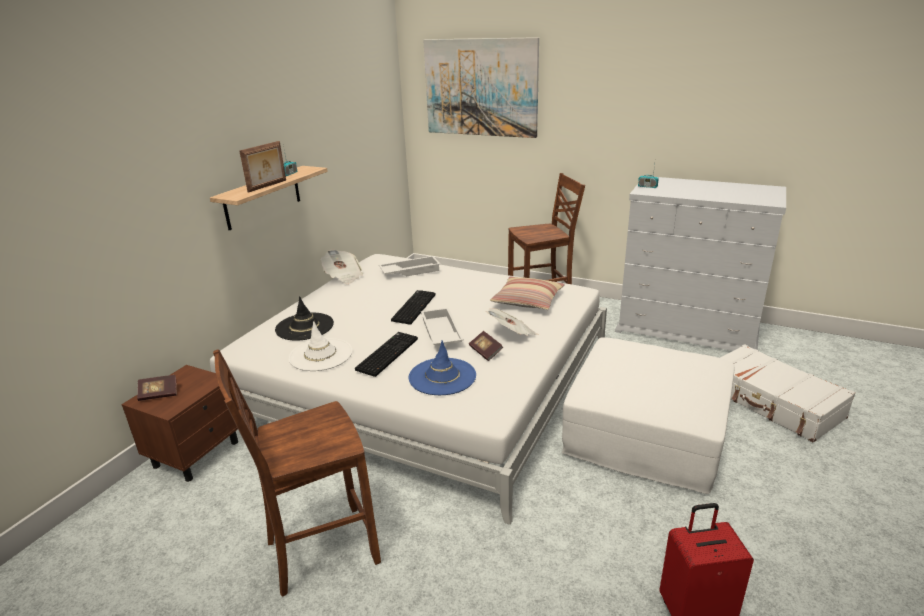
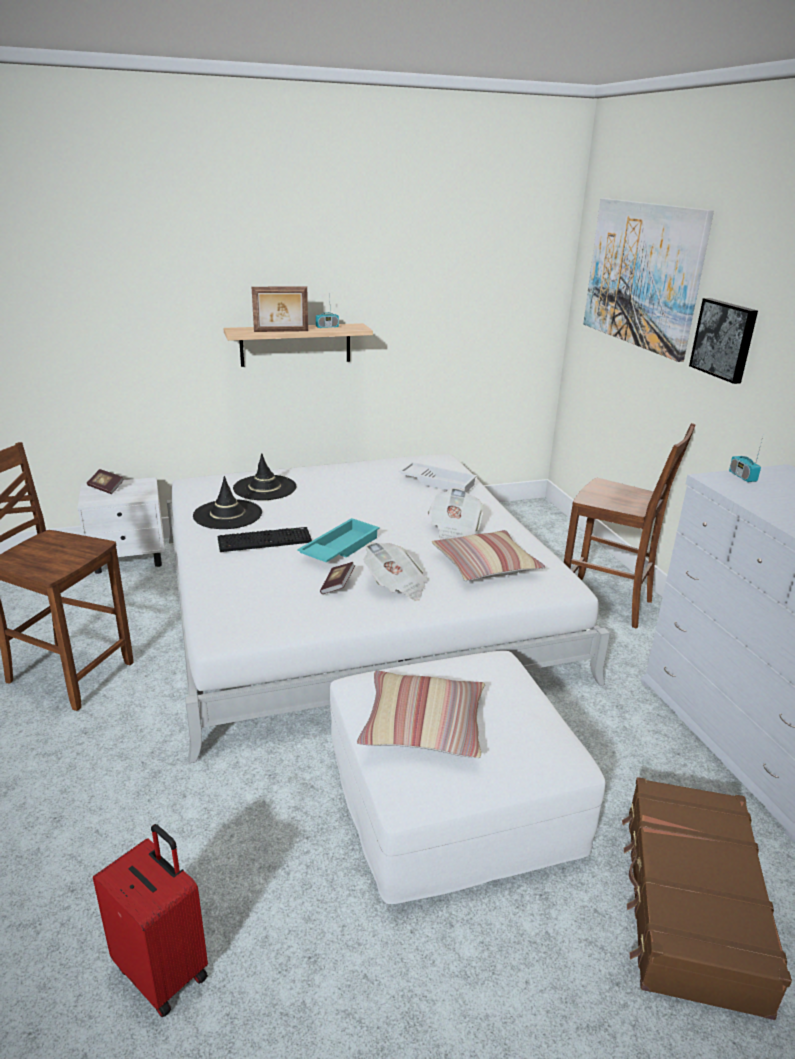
camera: 45 degrees right, 0 degrees up
(197, 453) = (130, 558): brown nightstand -> white nightstand
(321, 355) = (227, 515): white hat -> black hat
(343, 277) = (373, 461): newspaper -> newspaper (454, 529)
(413, 307) = (368, 515): keyboard -> none
(440, 333) = (339, 548): white tray -> turquoise tray
(442, 377) = (261, 583): blue hat -> none
(570, 116) = (725, 339): none -> picture
(652, 387) = (423, 725): none -> pillow
(772, 402) = (689, 903): white suitcase -> brown suitcase

